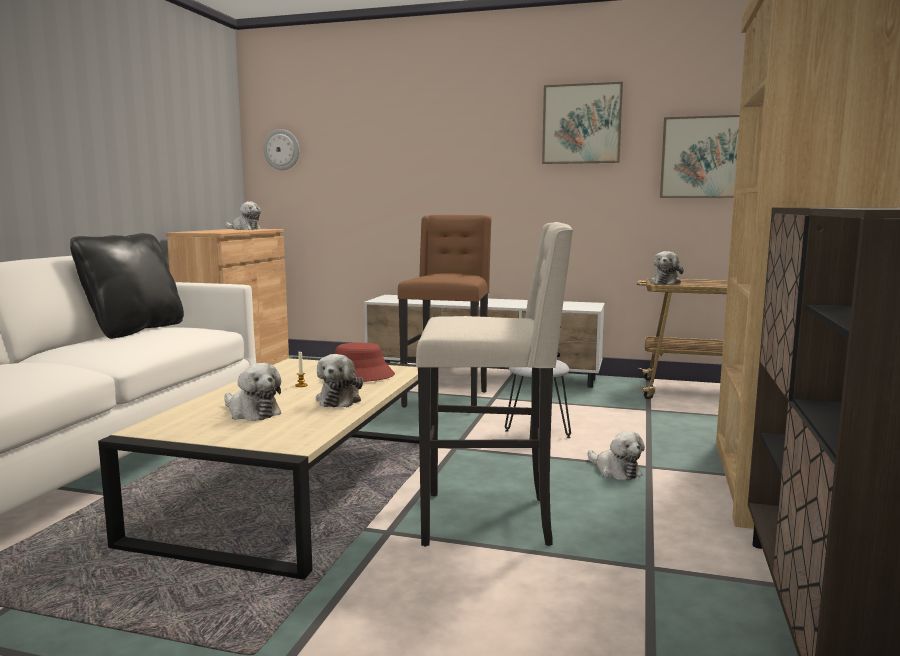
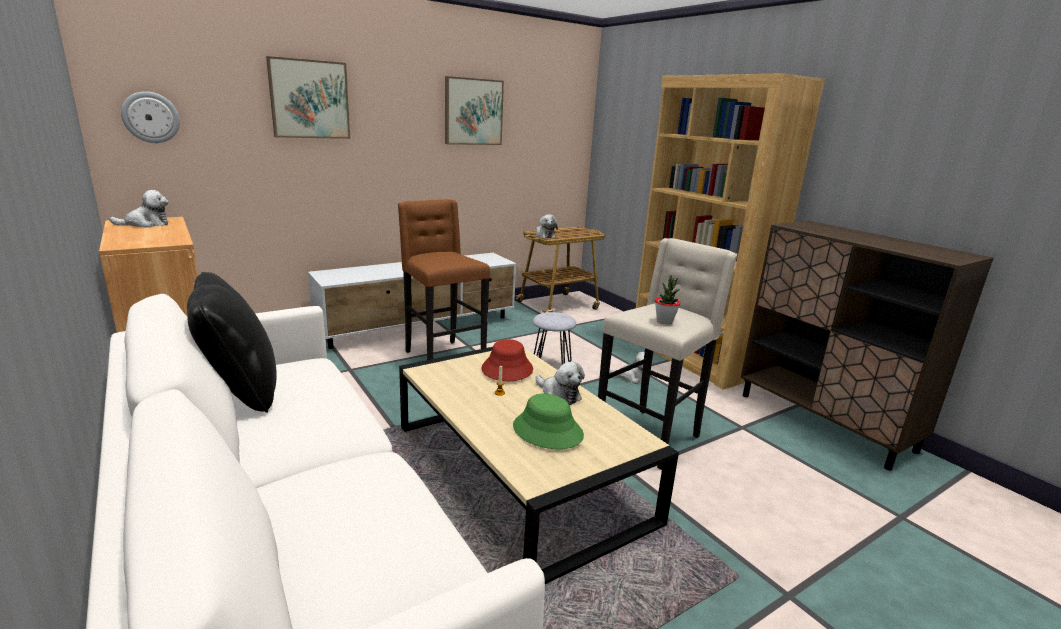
camera: 50 degrees left, 10 degrees up
(252, 412) = (547, 431): plush toy -> green hat
(456, 323) = (664, 321): none -> potted plant
(703, 157) = (549, 142): picture -> picture (309, 99)

